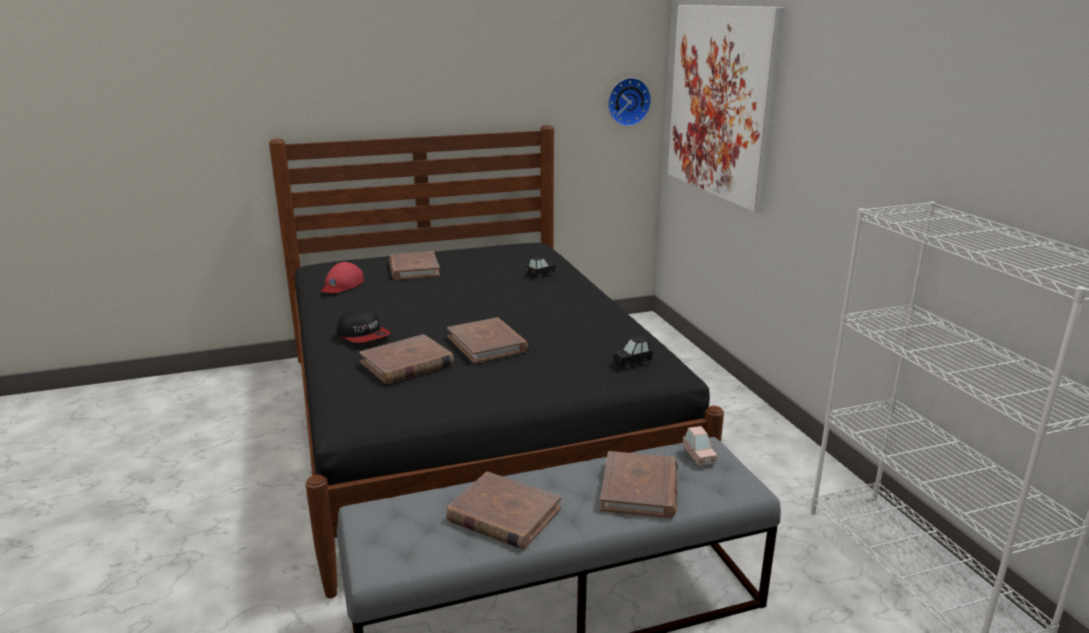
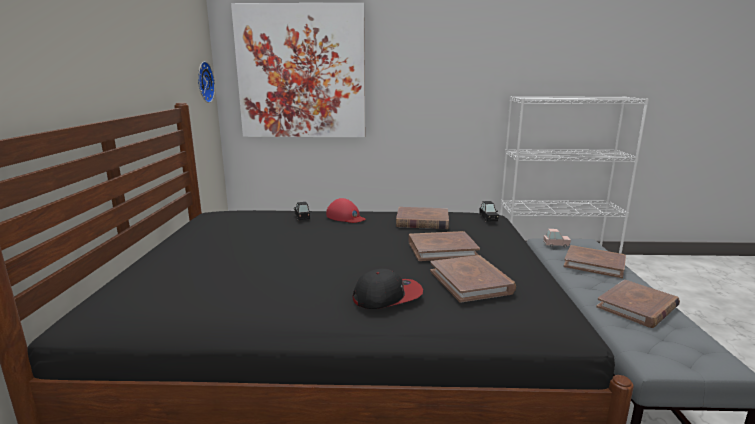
camera: 70 degrees left, 5 degrees down
(342, 285) = (210, 298): red cap -> red cap (345, 217)
(413, 269) = (215, 258): brown book -> brown book (422, 221)

